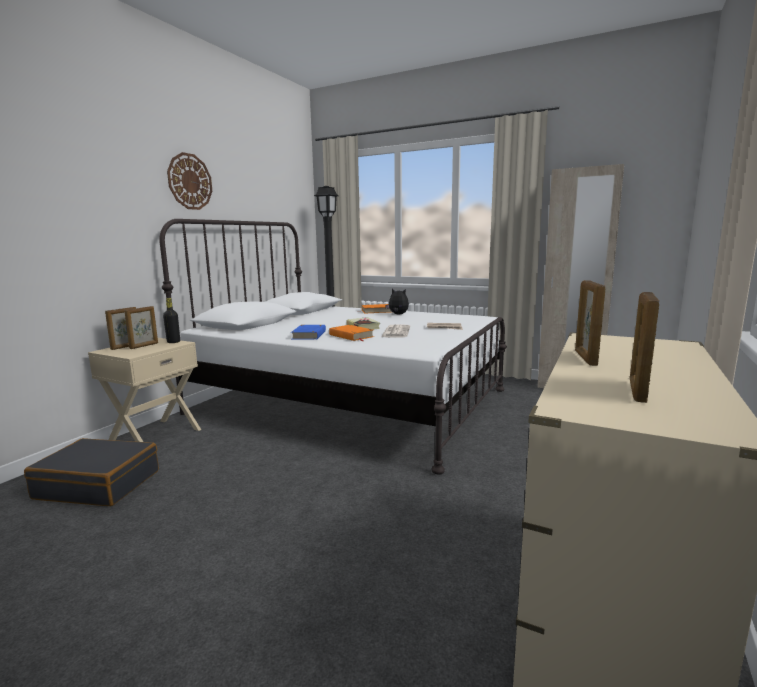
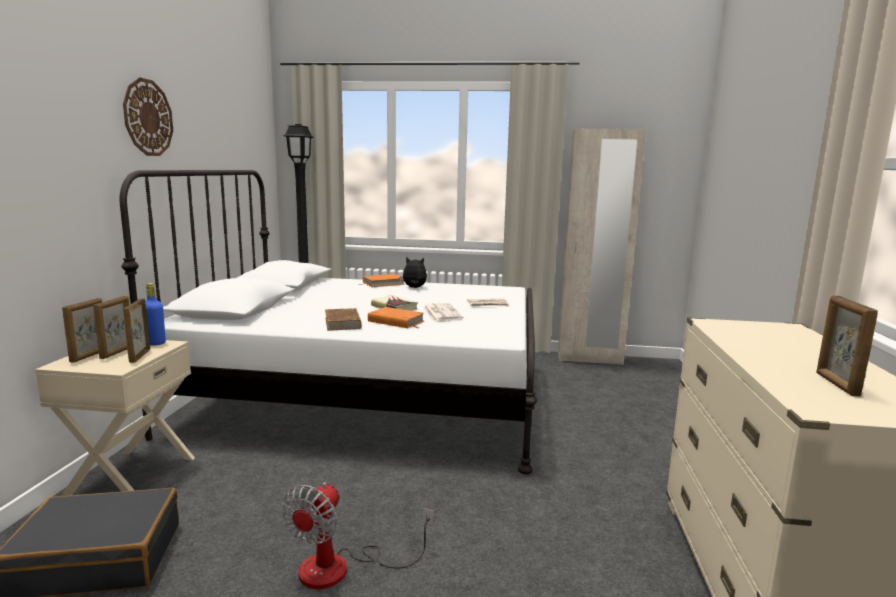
camera: 20 degrees left, 0 degrees up
(173, 342) = (156, 343): black bottle -> blue bottle
(240, 519) = (341, 568): none -> fan
(309, 335) = (343, 323): blue book -> brown book
(585, 358) = (747, 350): picture frame -> picture frame (139, 356)

